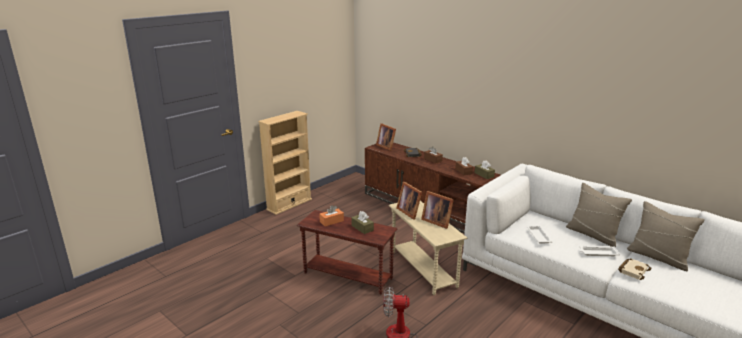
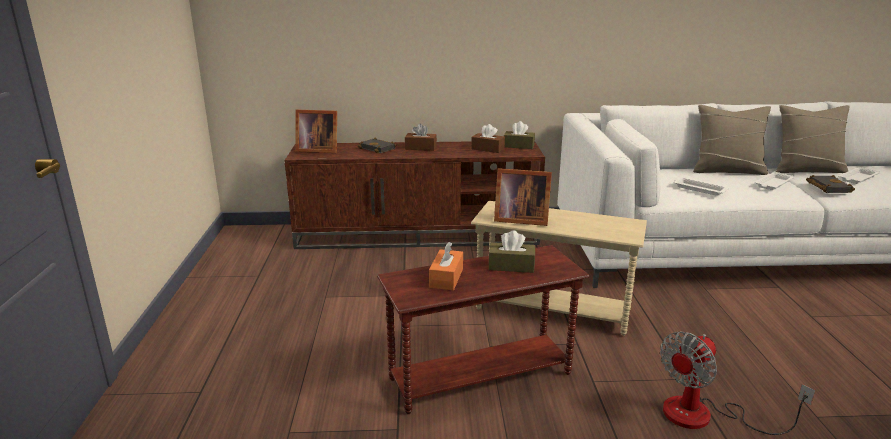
camera: 45 degrees left, 0 degrees up
(289, 204) = (178, 318): beige bookcase -> none
(436, 221) = (575, 216): picture frame -> none
(633, 270) = (826, 187): beige book -> black book
(678, 276) = (857, 178): none -> white tray

